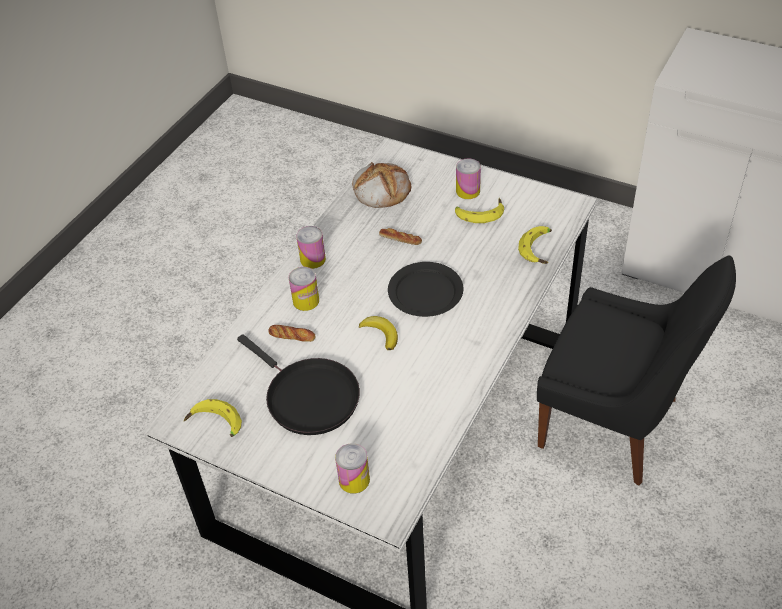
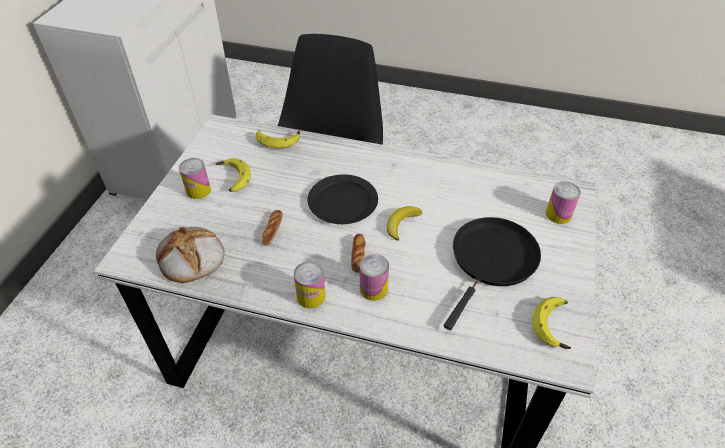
camera: 105 degrees left, 0 degrees up
(292, 336) = (424, 289): bread -> bread (358, 255)

